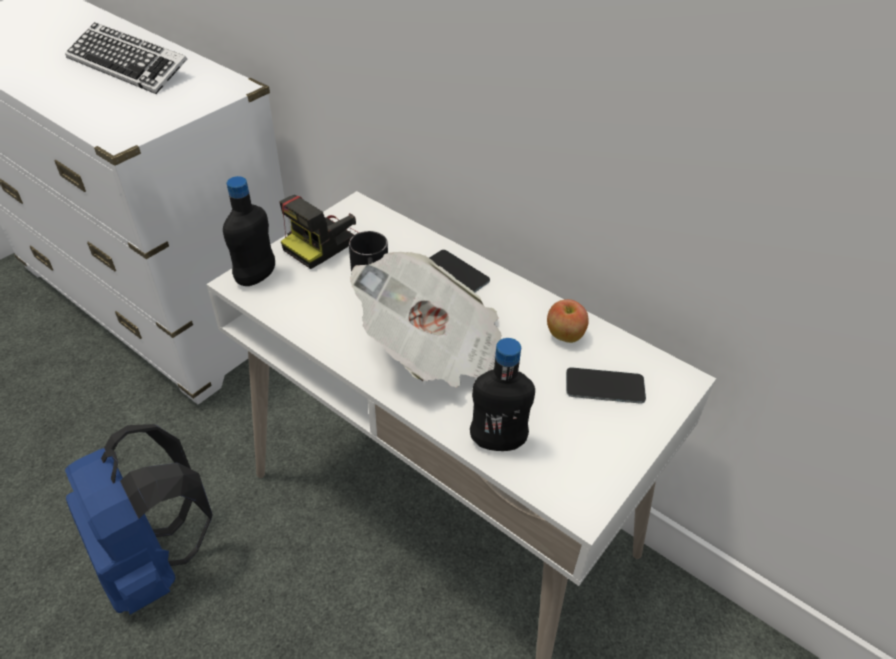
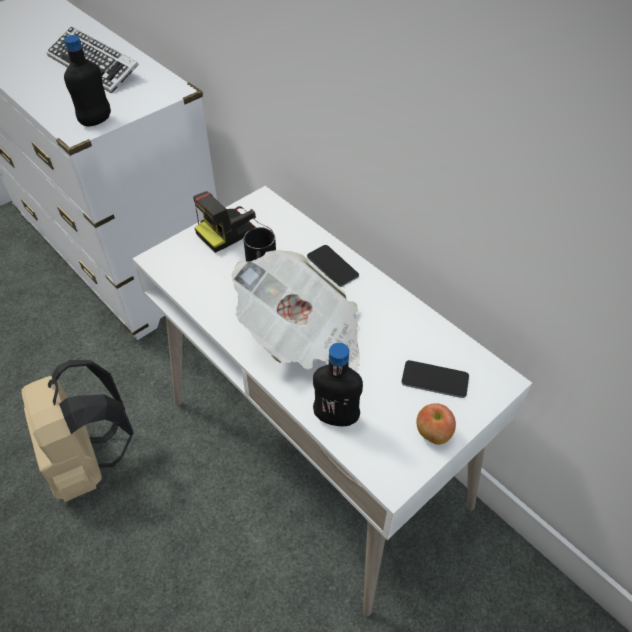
camera: 10 degrees right, 5 degrees up
(154, 560) = (89, 461): blue backpack -> beige backpack
(256, 277) = (171, 256): black bottle -> black bottle (96, 121)
(564, 336) = (410, 331): apple -> apple (432, 434)

